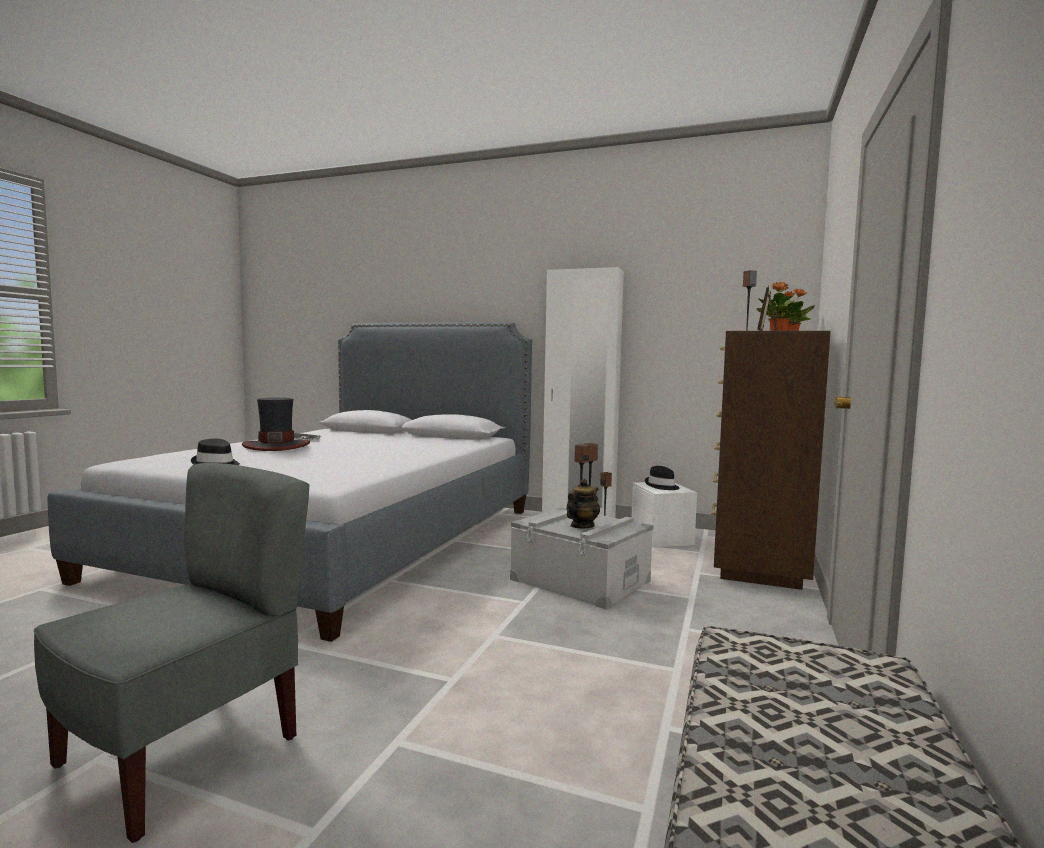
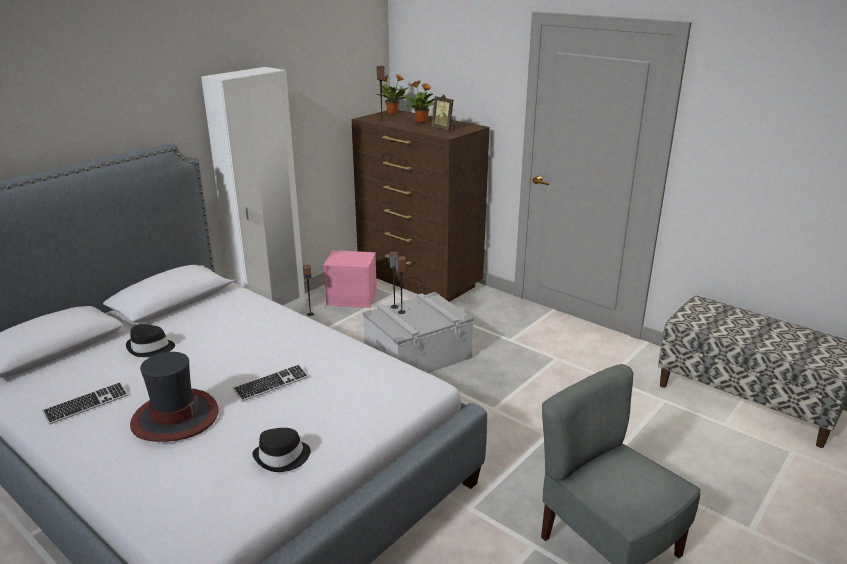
camera: 70 degrees left, 20 degrees up
(327, 456) = (271, 384): none -> keyboard
(582, 526) = (425, 316): teapot -> none
(662, 486) = (347, 258): black hat -> black hat (150, 348)
(662, 538) = (352, 297): white storage box -> pink storage box

